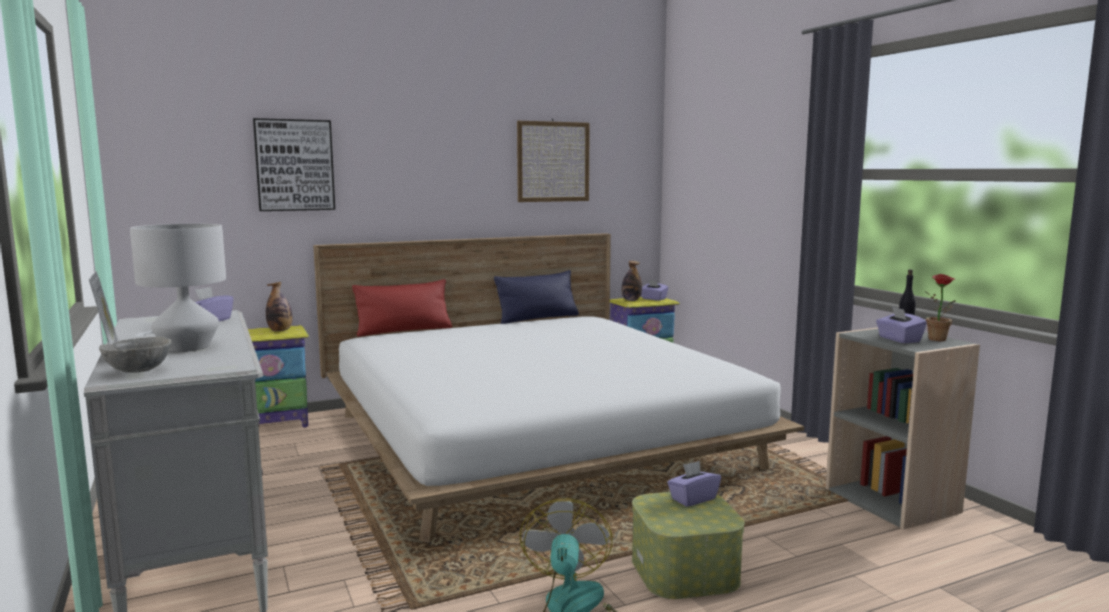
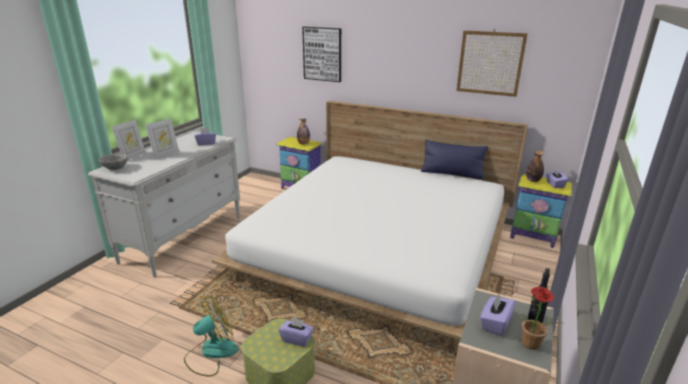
camera: 50 degrees right, 15 degrees up
(179, 342) = (165, 154): grey table lamp -> picture frame
(404, 331) = (367, 159): red pillow -> none

